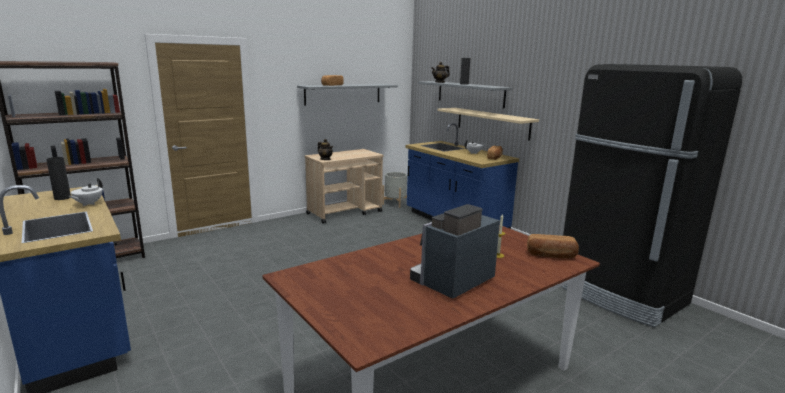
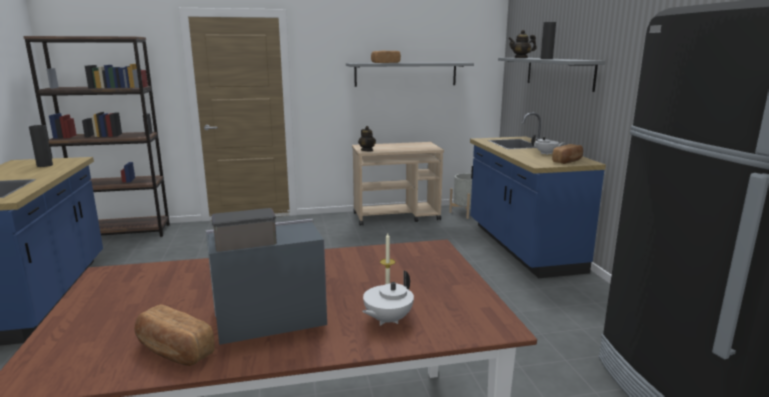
camera: 25 degrees right, 0 degrees up
(88, 204) = (51, 172): white teapot -> white teapot (387, 320)
(492, 123) = (580, 113): beige shelf -> none
(551, 255) = (469, 310): bread -> bread (174, 351)

